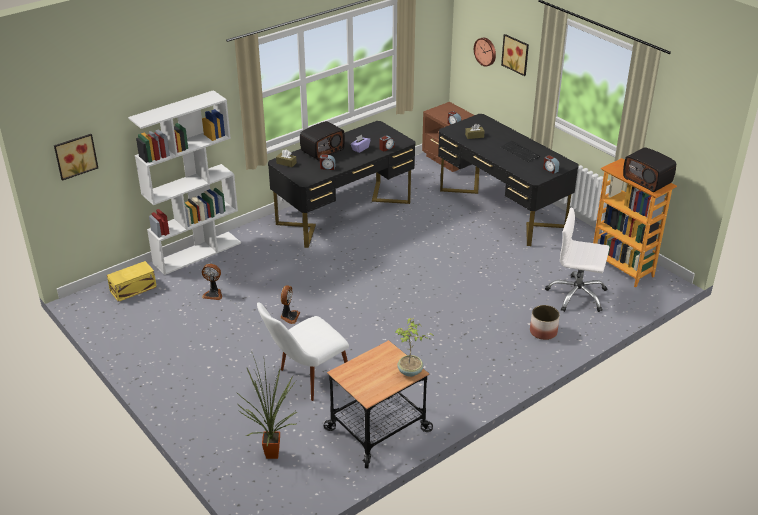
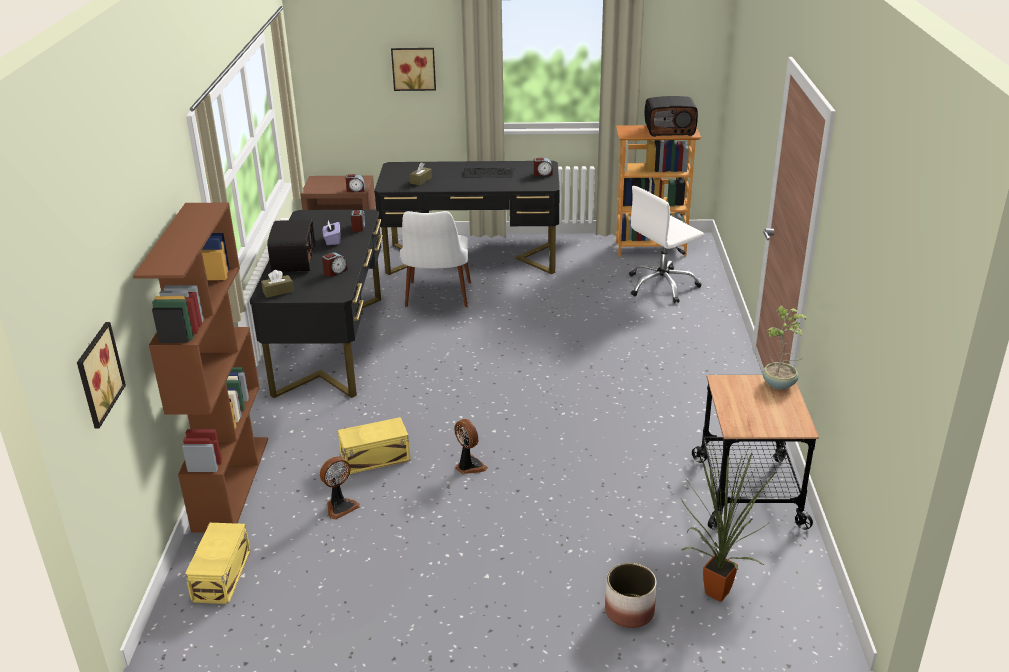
camera: 50 degrees left, 5 degrees down
(197, 252) = (231, 482): white bookcase -> brown bookcase
(262, 283) = (374, 458): none -> yellow storage box
(305, 380) = (604, 506): white chair -> white chair (437, 300)
(485, 51) = (360, 84): wall clock -> none
(543, 332) = (695, 326): planter -> planter (630, 611)

